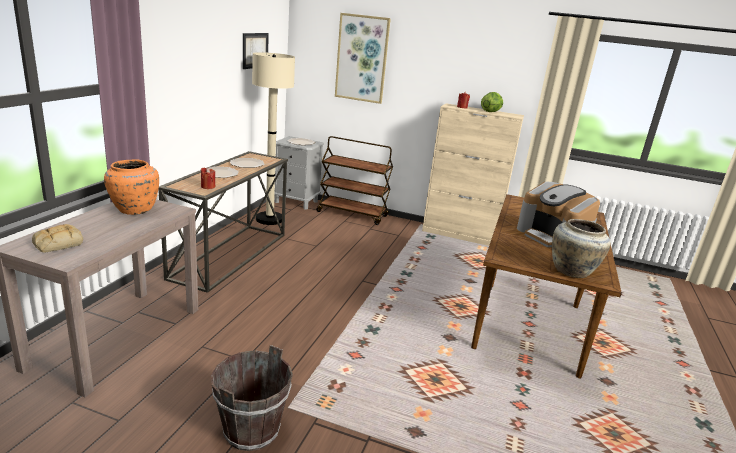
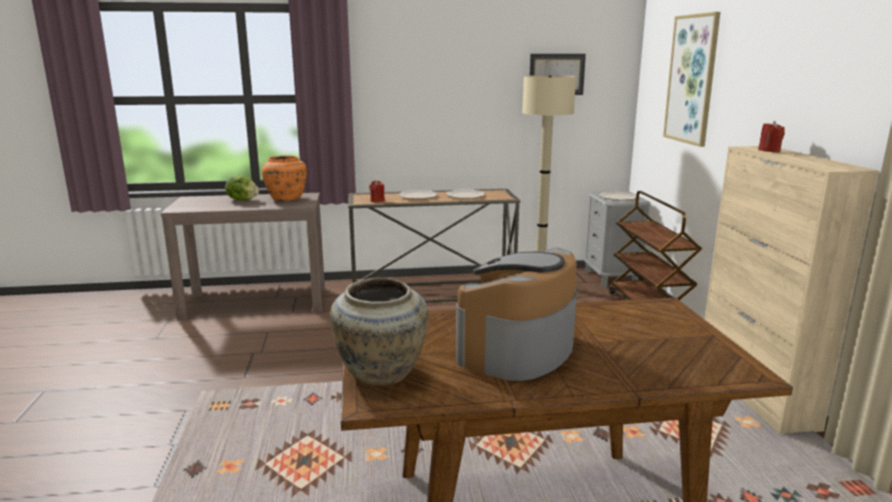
camera: 65 degrees right, 5 degrees down
(58, 243) = (202, 202): bread -> none
(251, 430) = (164, 385): brown bucket -> none
(491, 112) = (804, 159): lettuce -> lettuce (242, 200)

